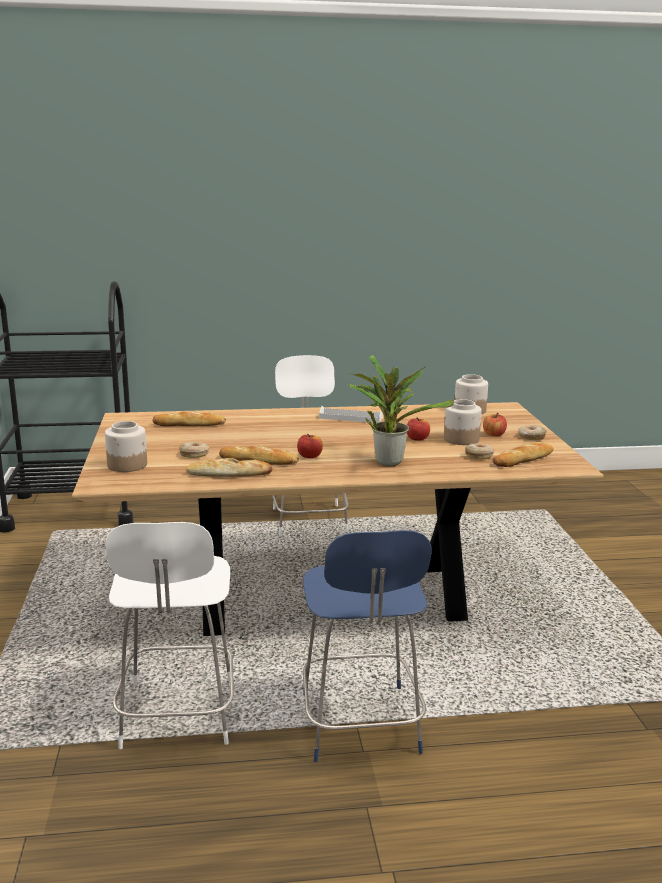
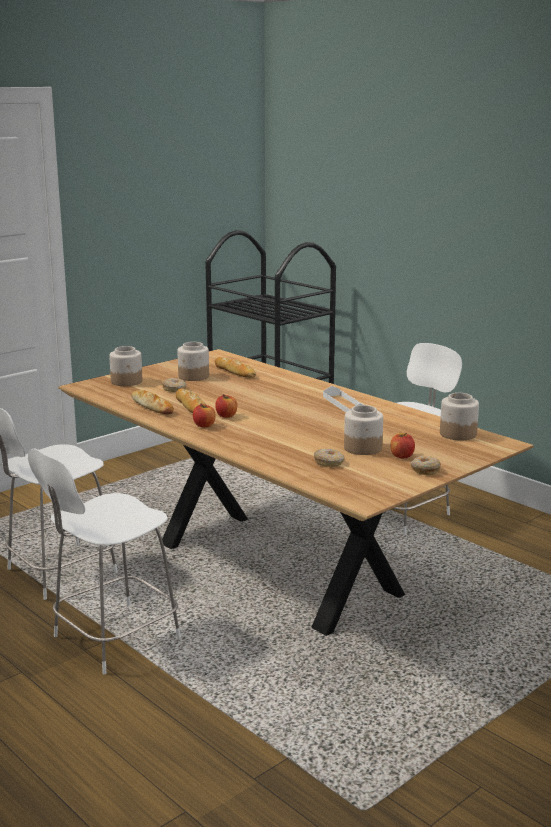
camera: 55 degrees right, 0 degrees up
(171, 440) = (193, 376): none -> jar
(360, 726) = (112, 639): blue chair -> white chair
(387, 460) = (259, 438): potted plant -> none
(417, 439) = (333, 435): apple -> apple (204, 425)
(523, 459) = (350, 479): bread -> none

